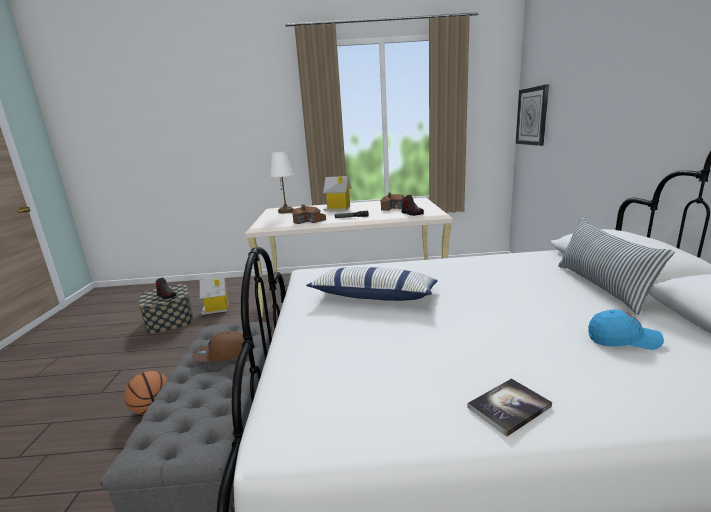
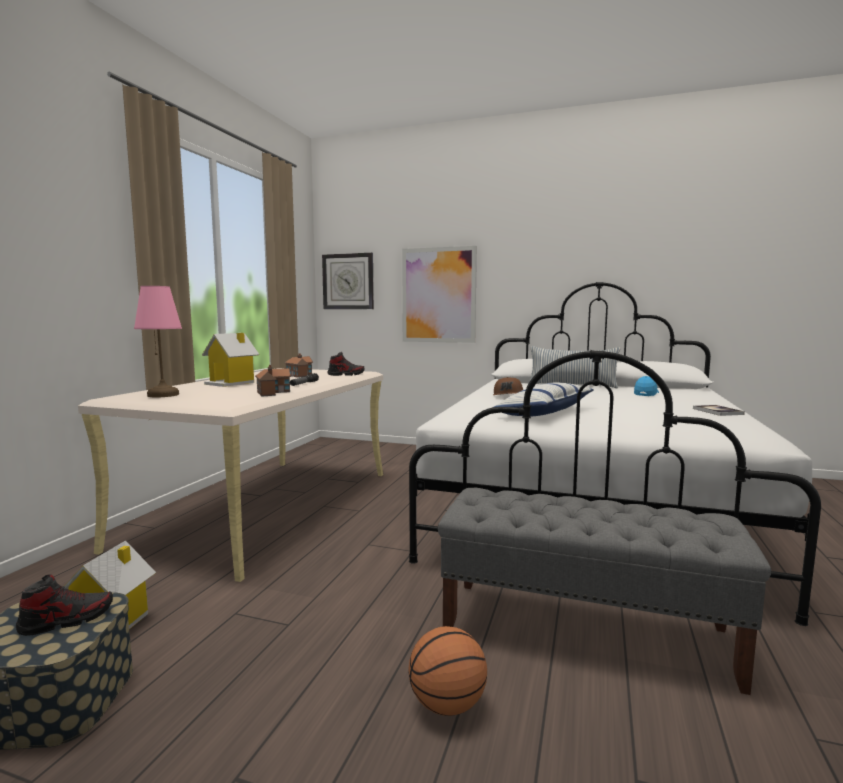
camera: 70 degrees left, 10 degrees down
(223, 355) = (548, 505): brown cap -> brown cap (508, 395)
(286, 211) = (163, 395): white table lamp -> pink table lamp
(588, 132) = (438, 295): none -> picture

